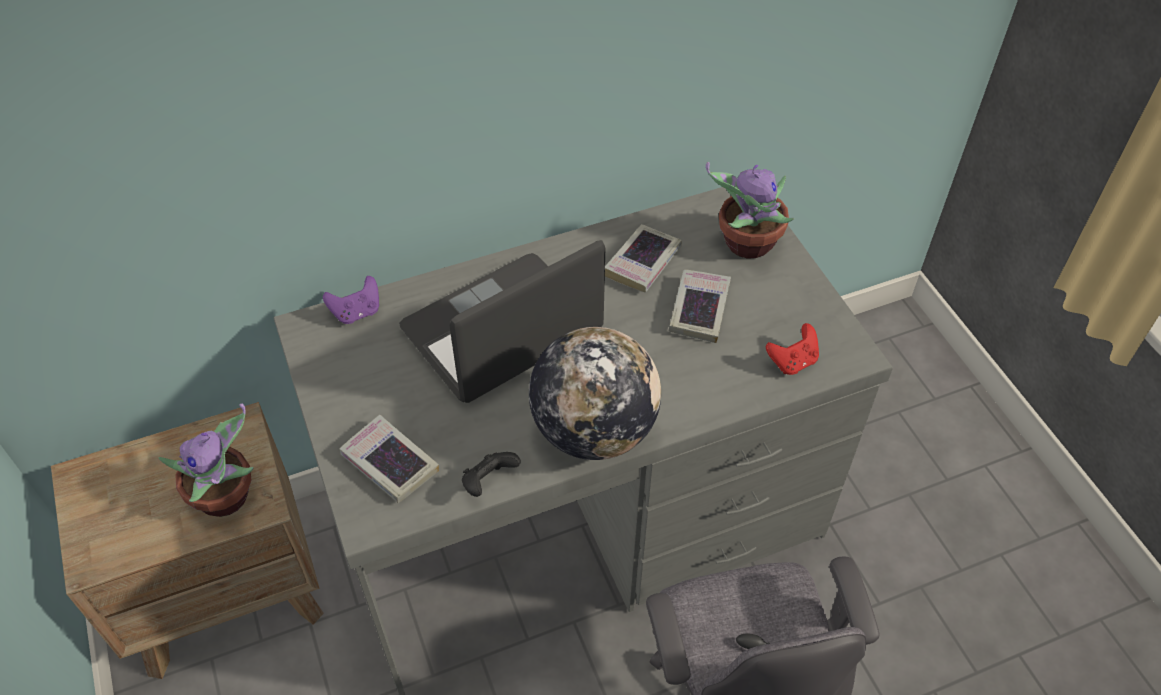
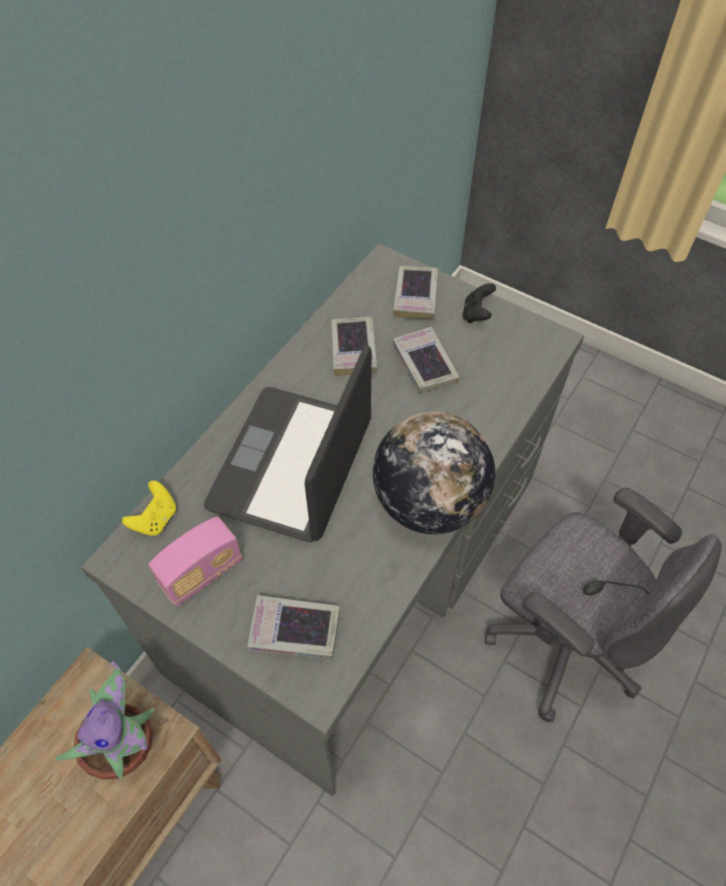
camera: 35 degrees left, 5 degrees up
(356, 375) = (202, 573): none -> radio
(357, 312) = (155, 519): purple game controller -> yellow game controller
(489, 482) = (386, 594): black game controller -> black game controller (476, 314)
(746, 244) = (416, 296): potted plant -> book
(792, 361) = (519, 367): red game controller -> none

